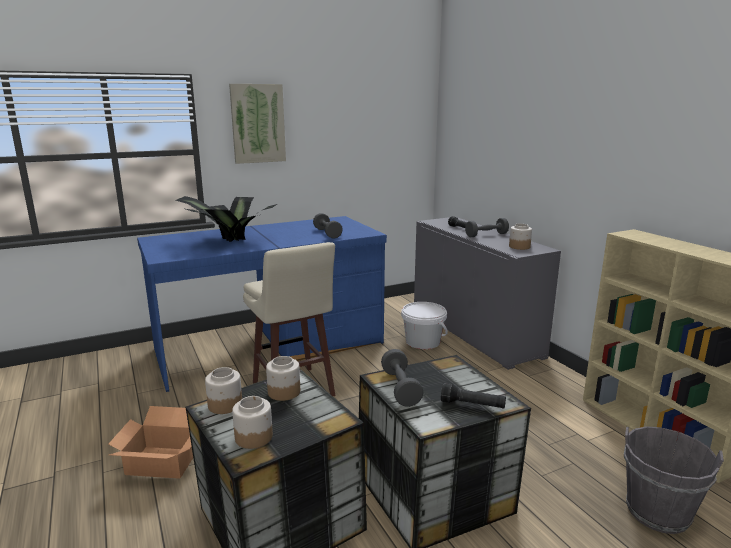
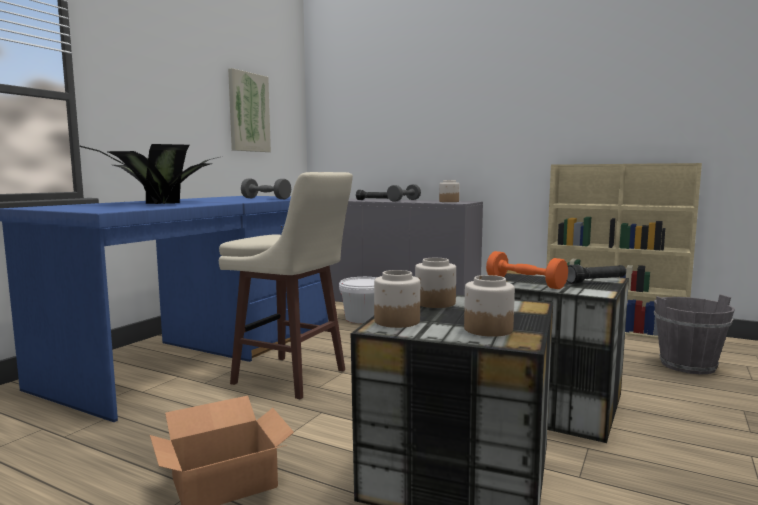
camera: 35 degrees left, 10 degrees down
(258, 123) = (145, 74): picture -> picture (248, 112)
(400, 388) = (525, 283): grey dumbbell -> orange dumbbell

